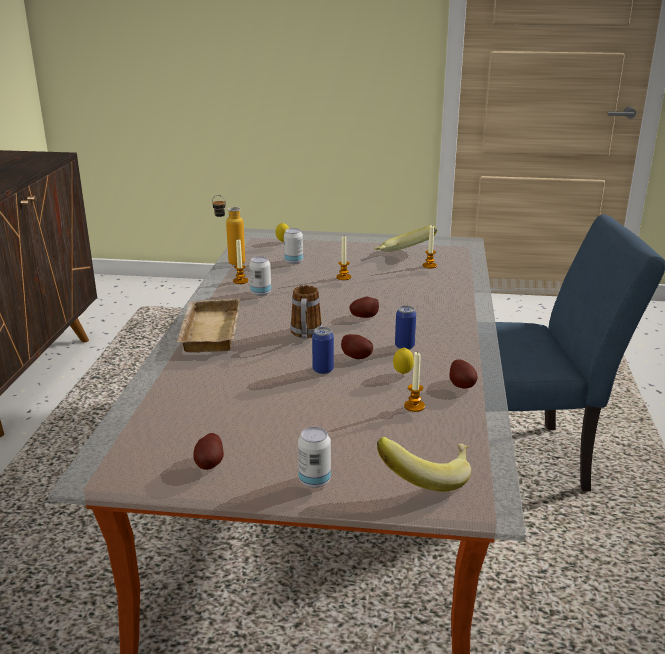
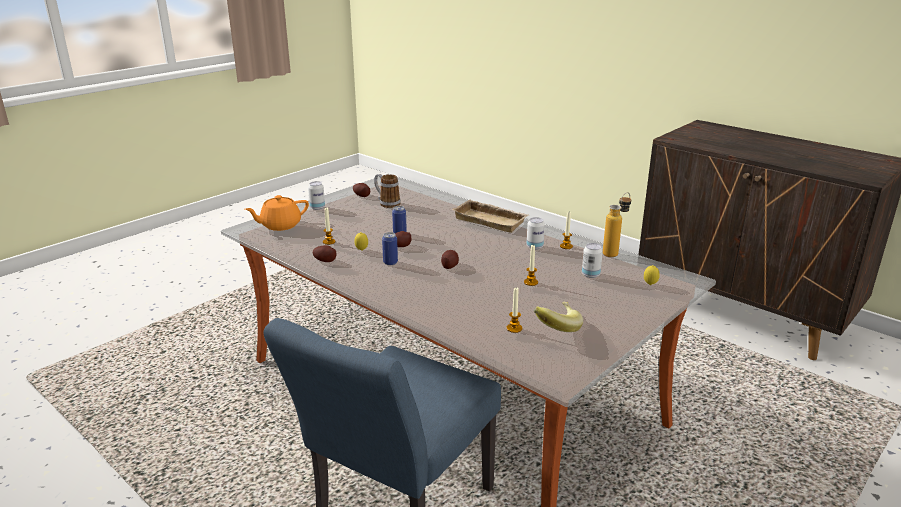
camera: 125 degrees right, 0 degrees up
(305, 334) = (449, 242): mug -> mug (386, 203)
(426, 477) = (280, 225): banana -> orange teapot

